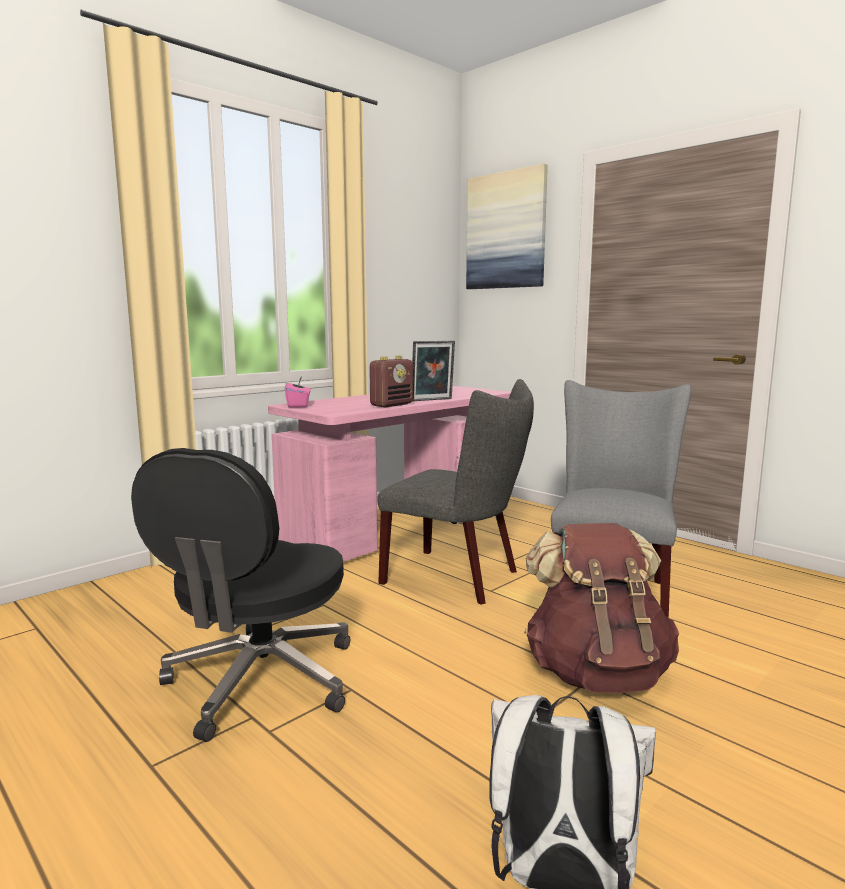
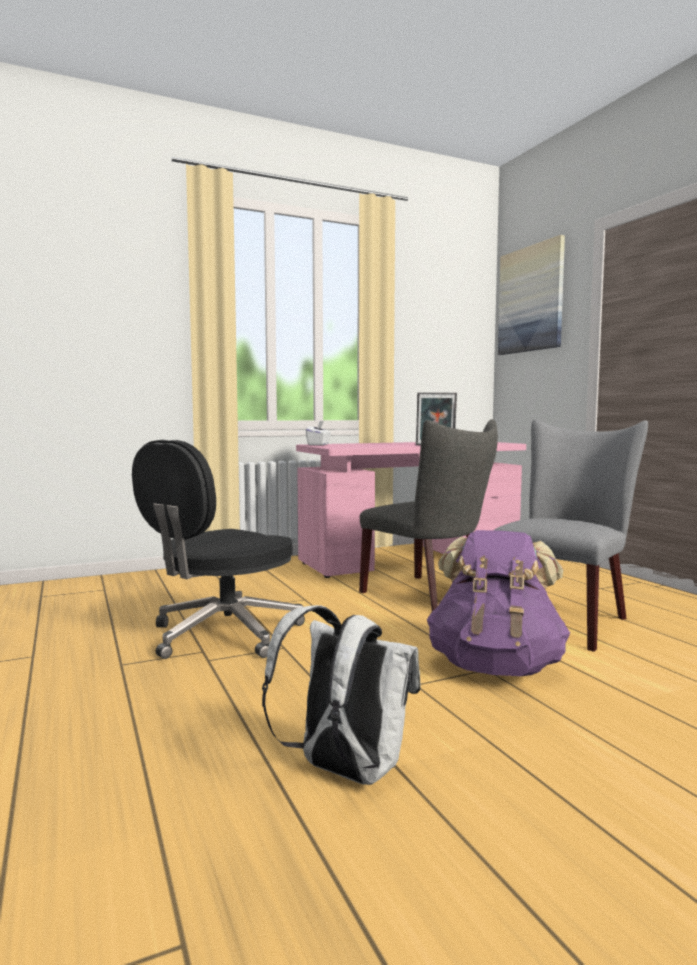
camera: 20 degrees right, 5 degrees down
(298, 405) = (318, 444): pink tissue box -> white tissue box
(392, 405) = (393, 446): radio -> none
(596, 673) = (495, 667): brown backpack -> purple backpack

